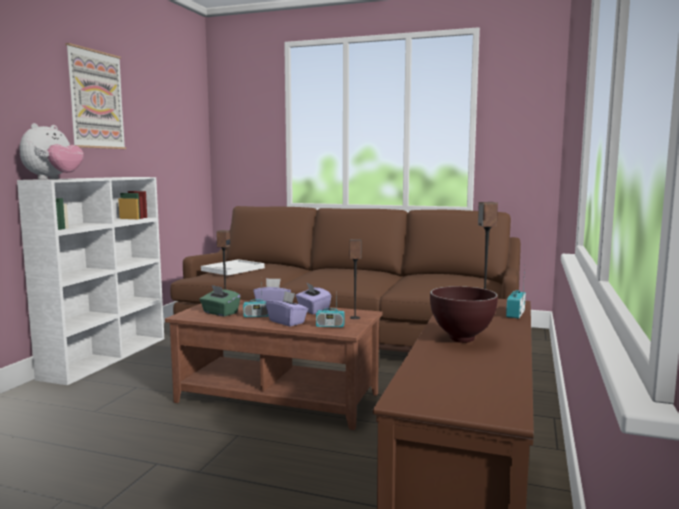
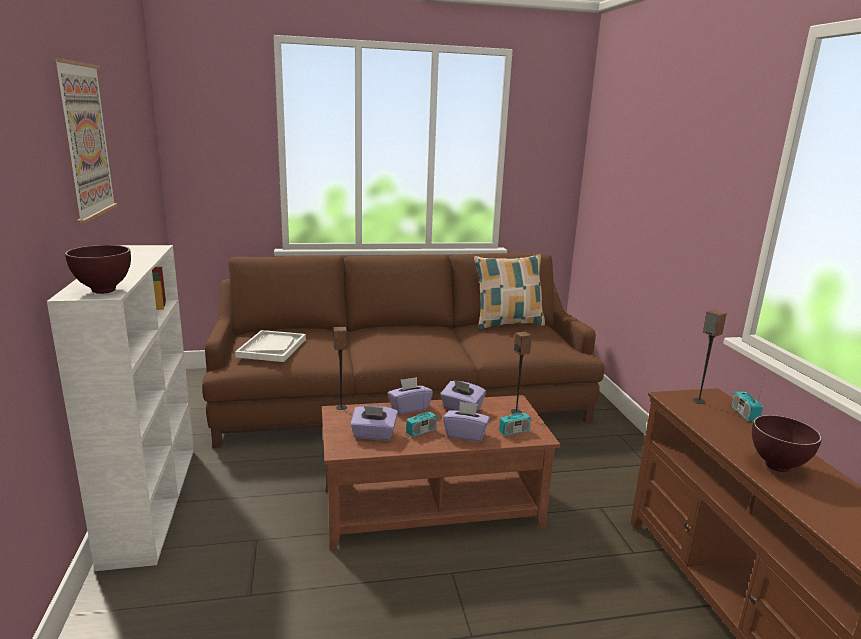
camera: 30 degrees left, 10 degrees up
(54, 179) = (103, 291): plush toy -> brown bowl
(220, 313) = (374, 435): green tissue box -> purple tissue box
(451, 275) = (507, 324): none -> pillow

